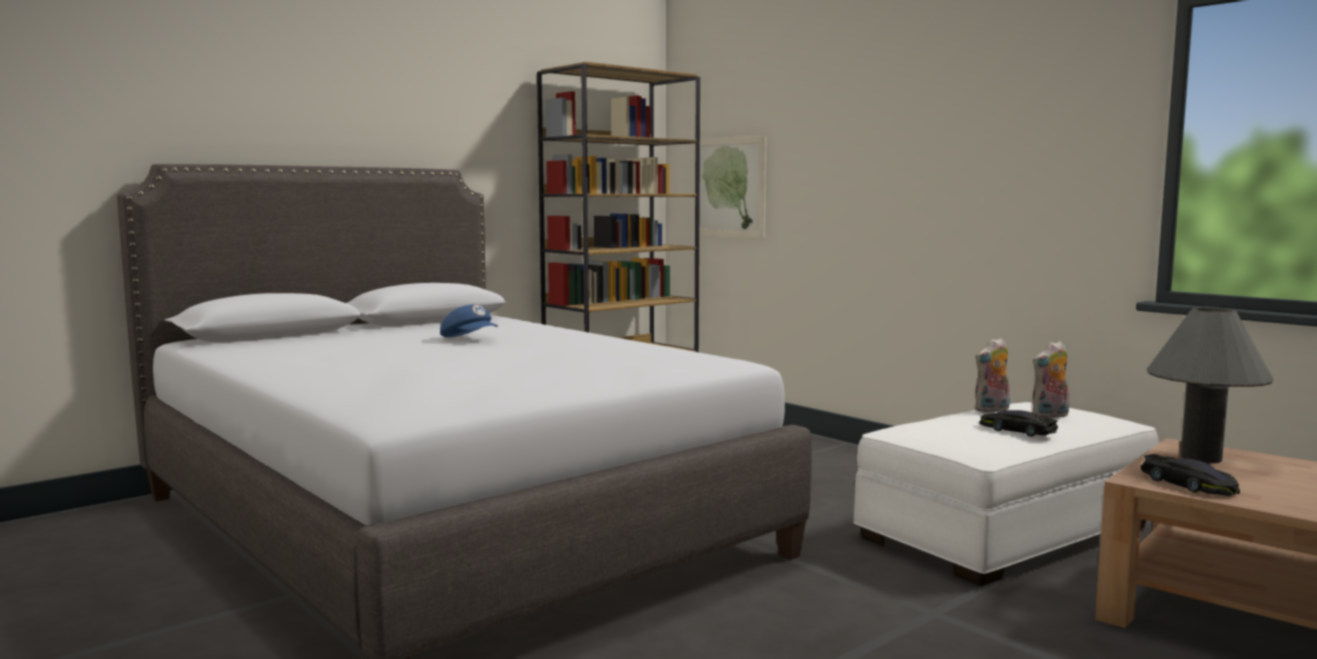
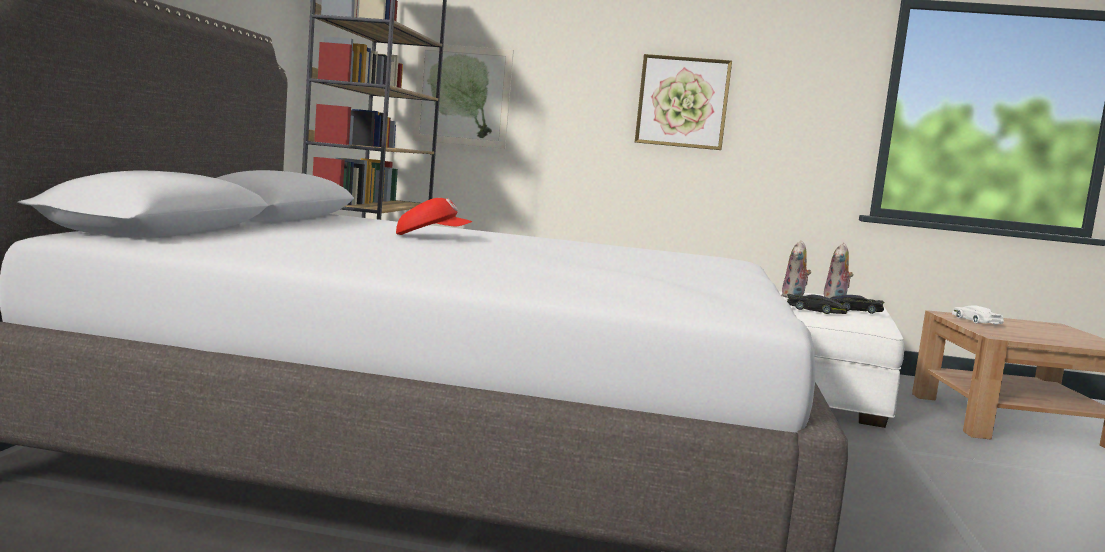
camera: 40 degrees left, 0 degrees up
(470, 339) = (432, 237): blue cap -> red cap
(922, 171) = (682, 102): none -> picture
(1189, 484) = (1020, 336): black toy car -> black toy car (815, 310)
(1201, 458) = (975, 321): grey table lamp -> white toy car

